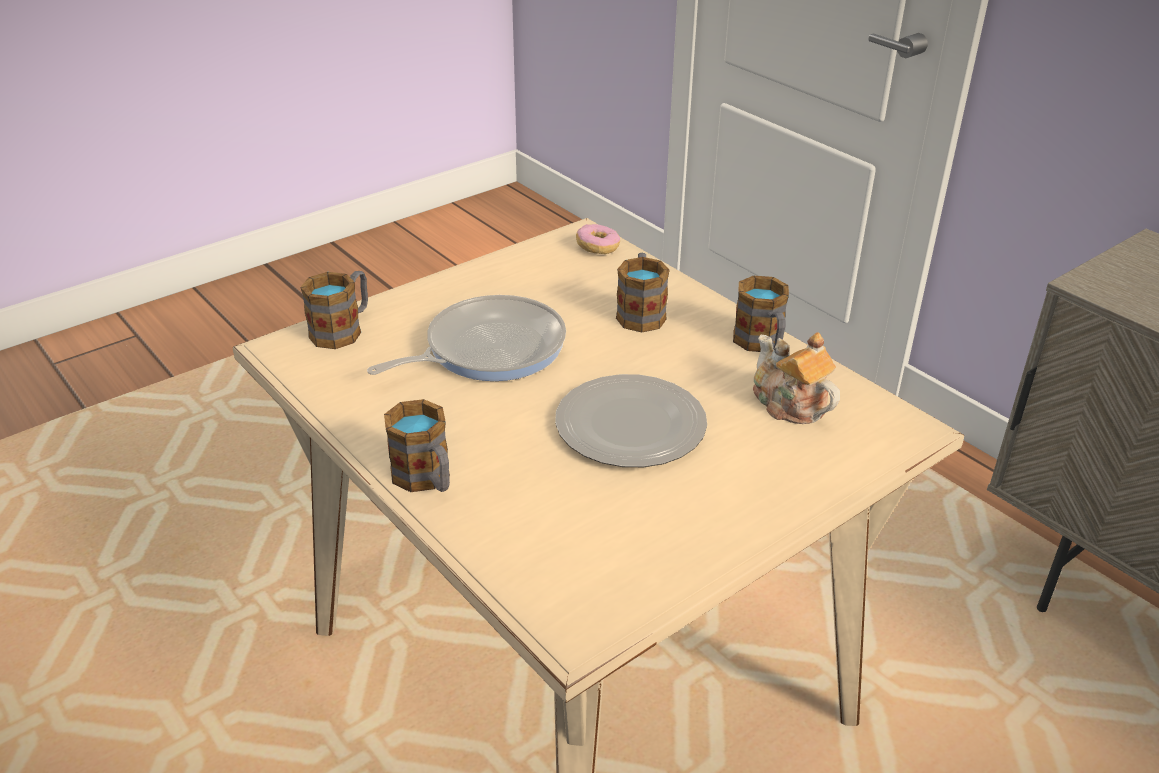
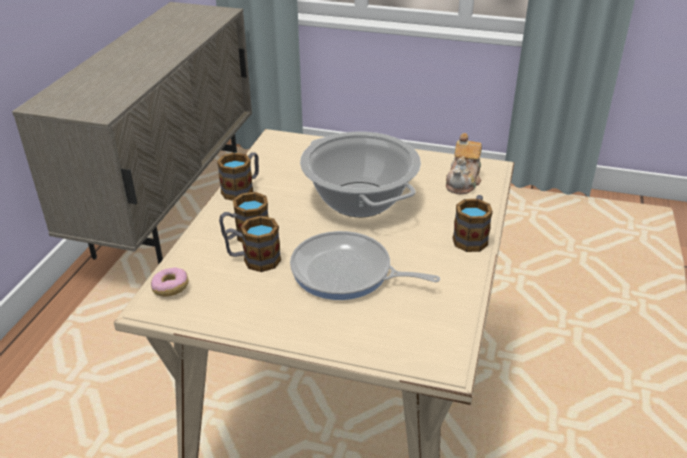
camera: 125 degrees left, 0 degrees up
(343, 329) = (395, 347): mug -> mug (254, 260)
(628, 426) = (360, 200): plate -> cooking pot
(789, 404) = (291, 167): teapot -> teapot (463, 182)

